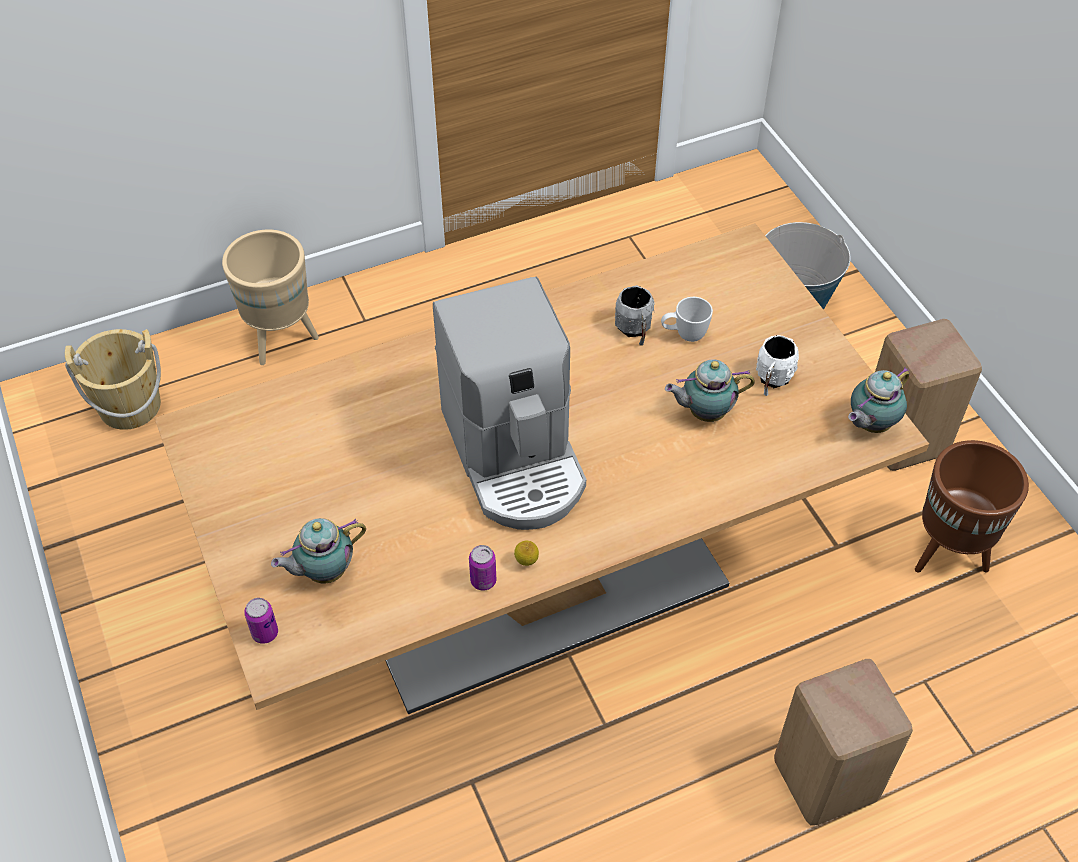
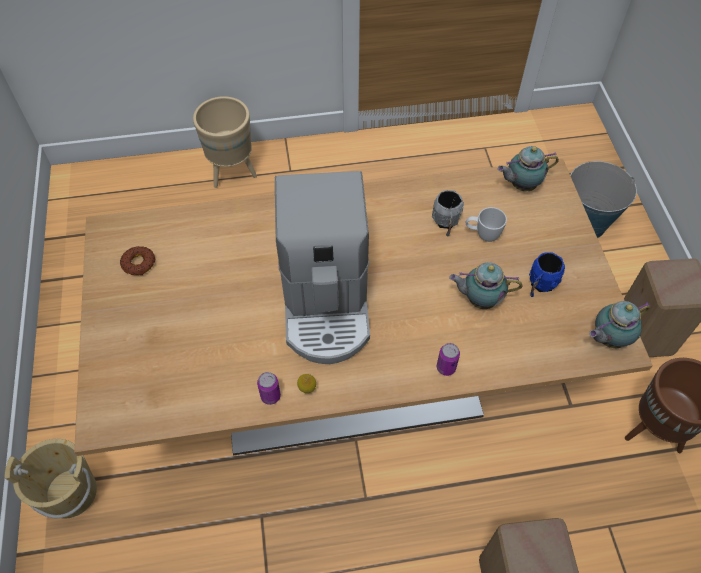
camera: 15 degrees right, 5 degrees up
(130, 406) = (124, 197): beige bucket -> beige bucket (70, 492)
(251, 461) = (139, 263): none -> donut
(265, 633) = (101, 398): can -> can (446, 367)
(323, 572) = (158, 360): teapot -> teapot (521, 185)
(771, 380) = (539, 285): white mug -> blue mug

